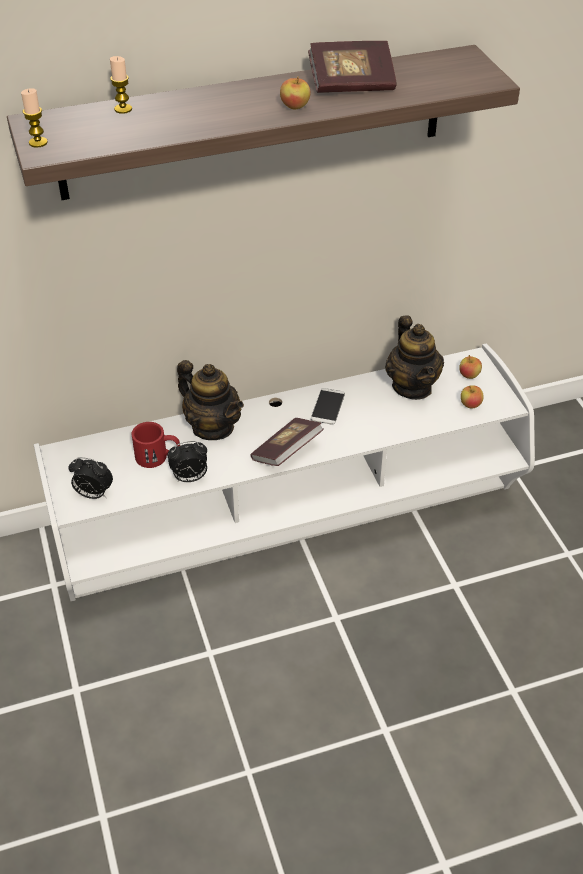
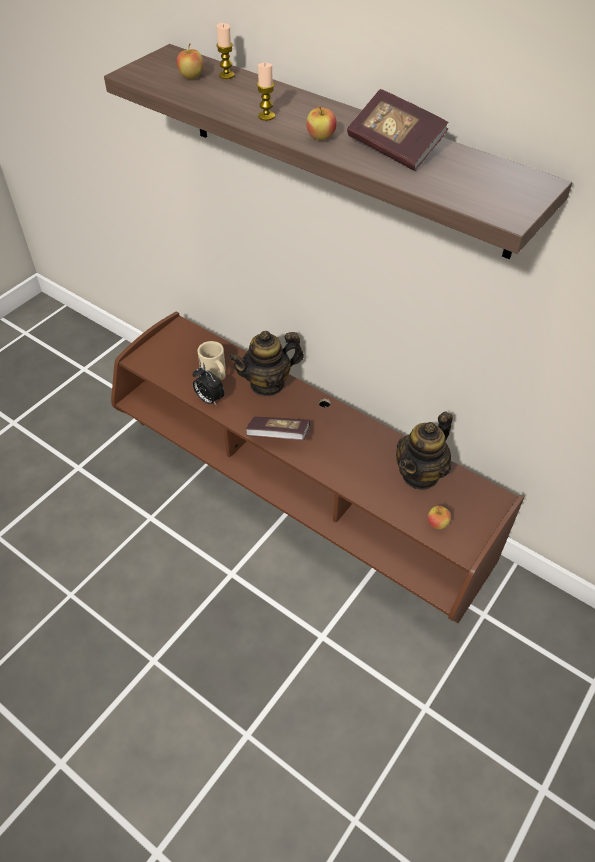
camera: 55 degrees right, 5 degrees up
(38, 142) = (143, 66): candle -> candle (266, 116)
(93, 494) = (157, 362): alarm clock -> none
(158, 457) = (215, 373): red mug -> beige mug
(212, 427) = (268, 384): teapot -> teapot turned 60 degrees clockwise
(292, 521) = (298, 497): white tv stand -> brown tv stand
(328, 407) = (347, 434): phone -> none
(469, 375) = (472, 505): apple -> apple (191, 76)

